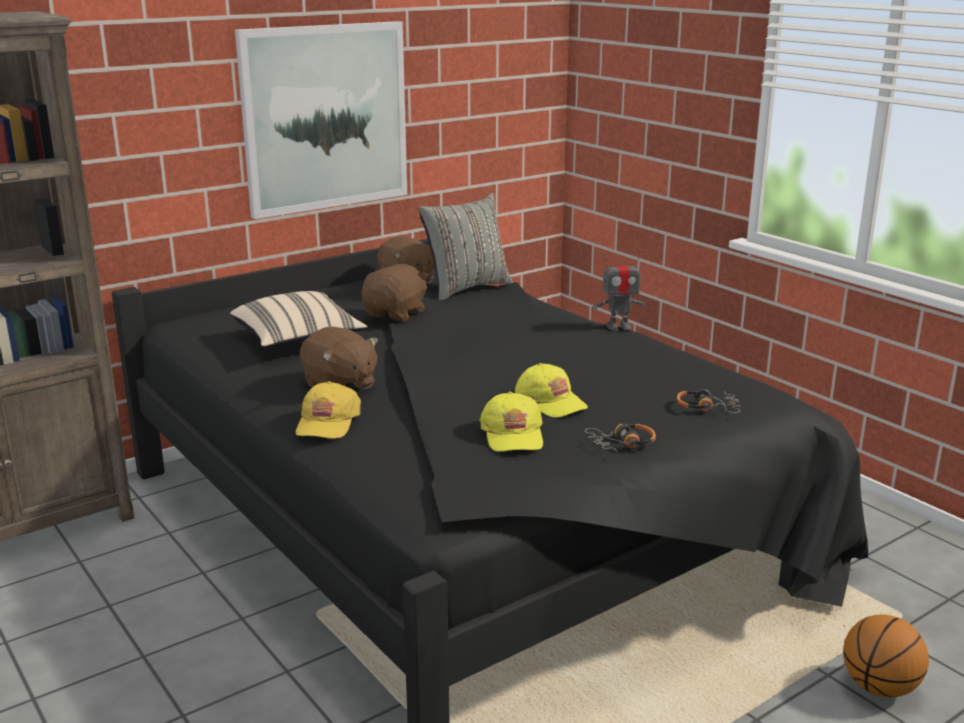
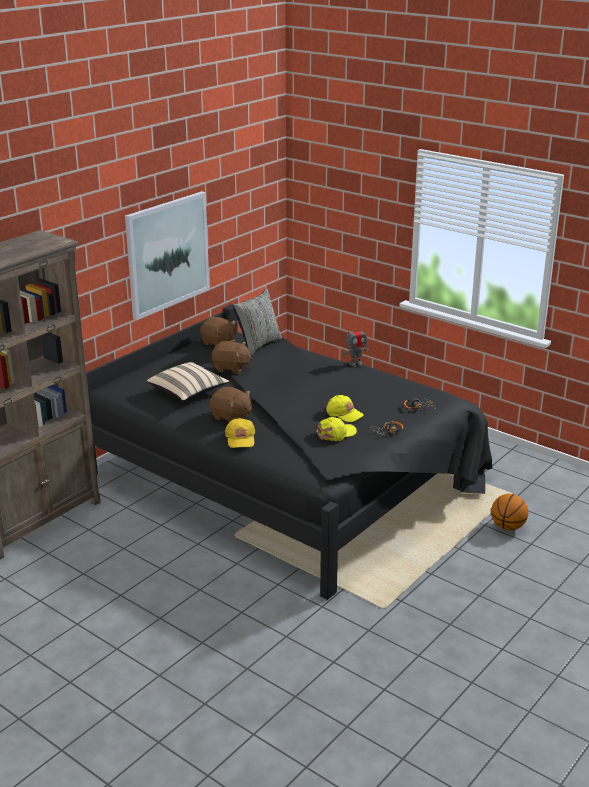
camera: 15 degrees left, 5 degrees up
(396, 313) = (231, 368): brown plush toy -> brown plush toy turned 90 degrees clockwise
(513, 434) = (336, 433): yellow cap -> yellow cap turned 105 degrees counterclockwise

